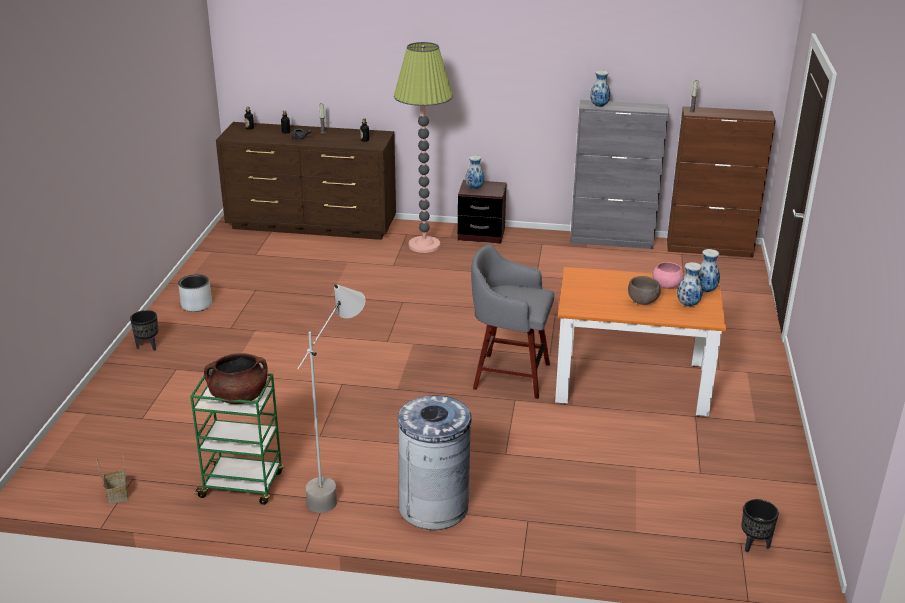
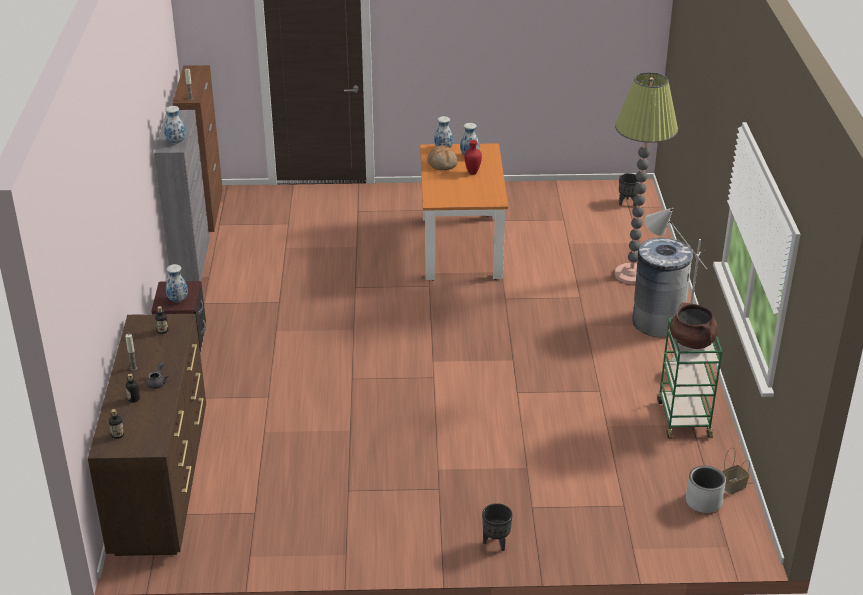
camera: 100 degrees left, 5 degrees up
(196, 305) = (395, 530): grey planter -> grey planter (703, 501)
(424, 245) = (215, 381): floor lamp -> floor lamp (631, 274)
(509, 375) = (469, 304): grey stool -> none
(642, 302) = (473, 173): brown bowl -> red vase
(666, 286) = (442, 164): pink bowl -> bread

